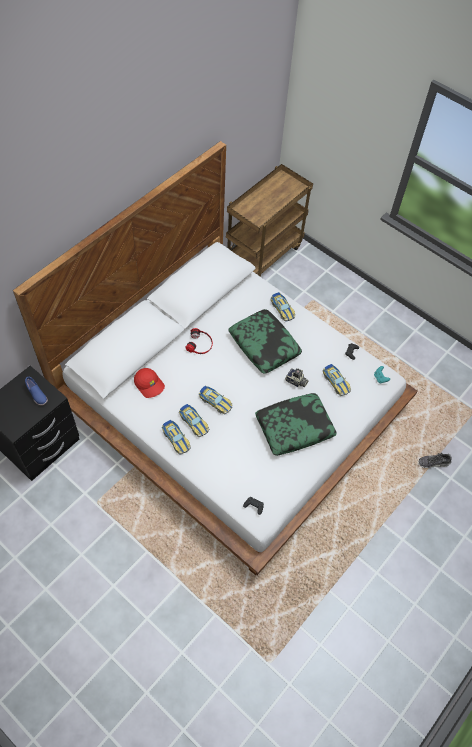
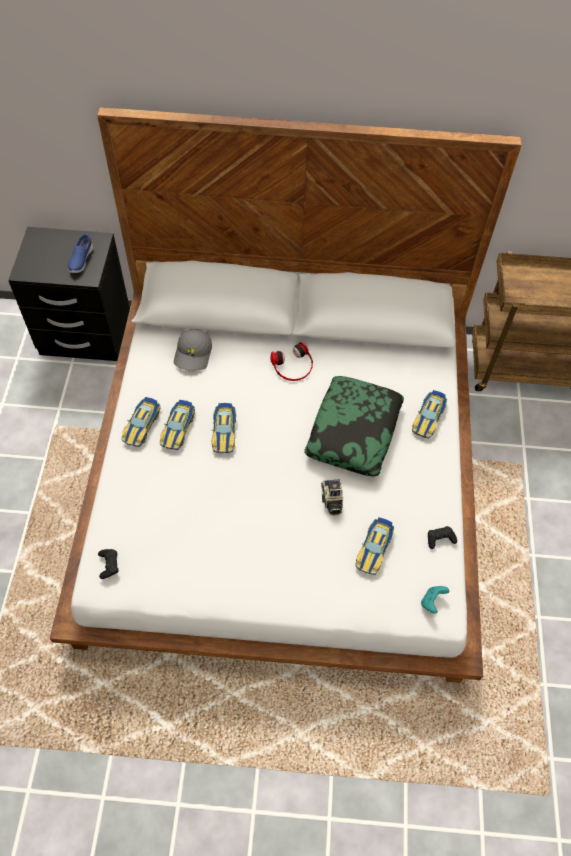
camera: 55 degrees right, 0 degrees up
(149, 384) = (193, 354): red cap -> grey cap
(294, 427) = (261, 541): pillow -> none
(433, 462) = (409, 784): shoe -> none

